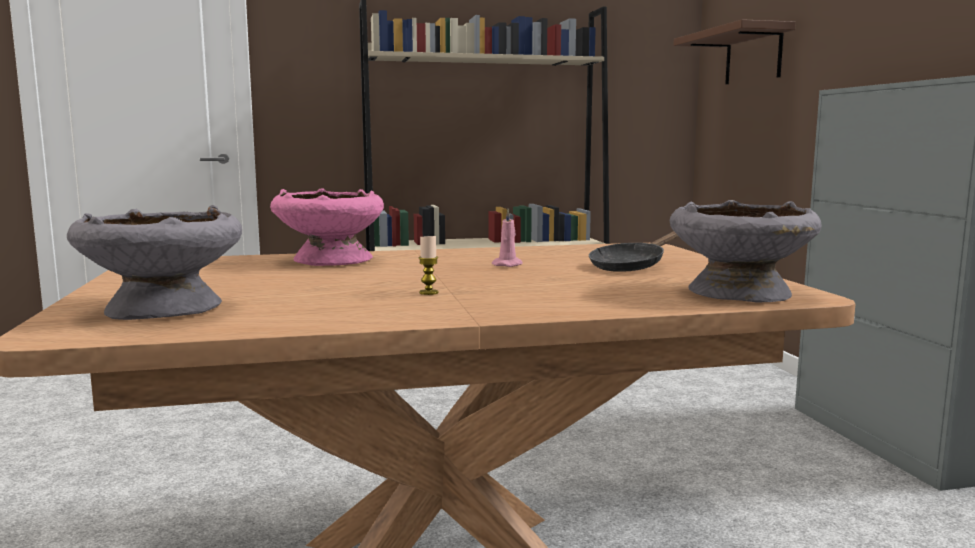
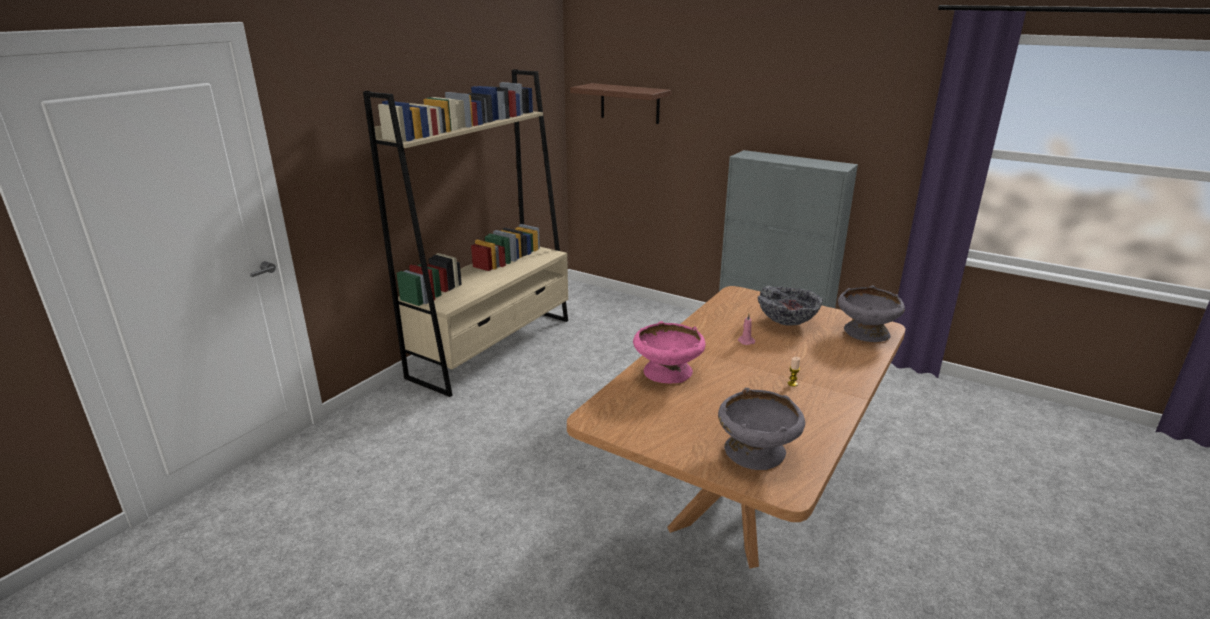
camera: 45 degrees left, 15 degrees up
(631, 266) = (786, 321): black frying pan -> bowl

